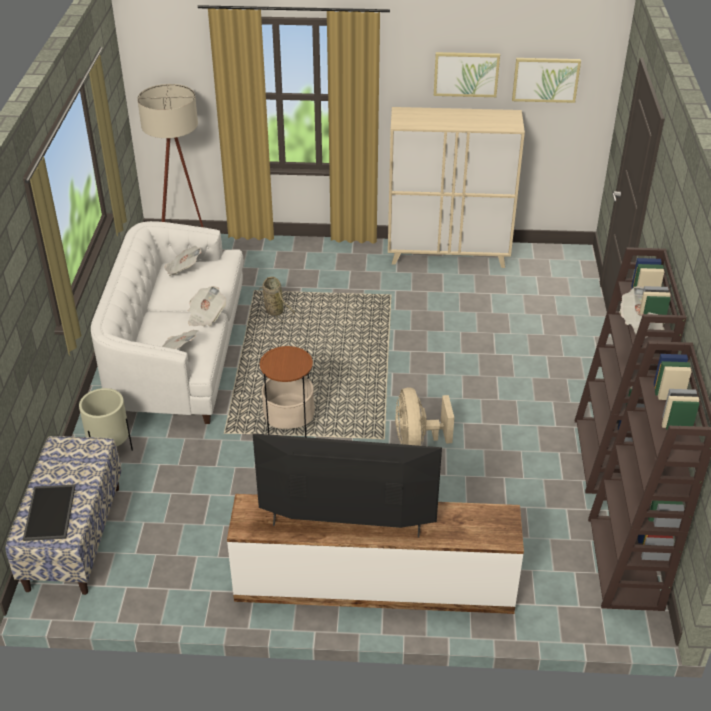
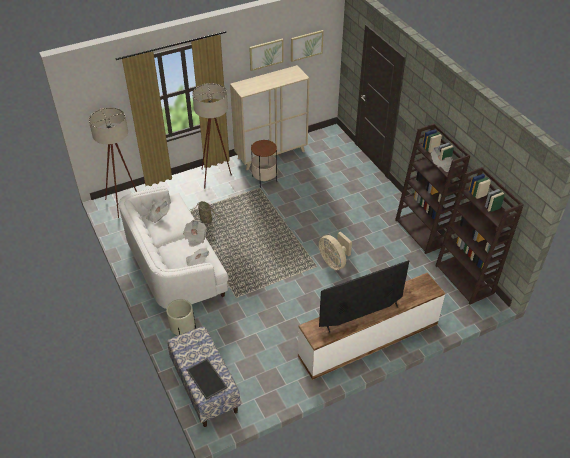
camera: 30 degrees left, 5 degrees up
(289, 425) = (265, 279): side table -> side table (264, 179)
(339, 259) = (216, 177): none -> beige floor lamp

